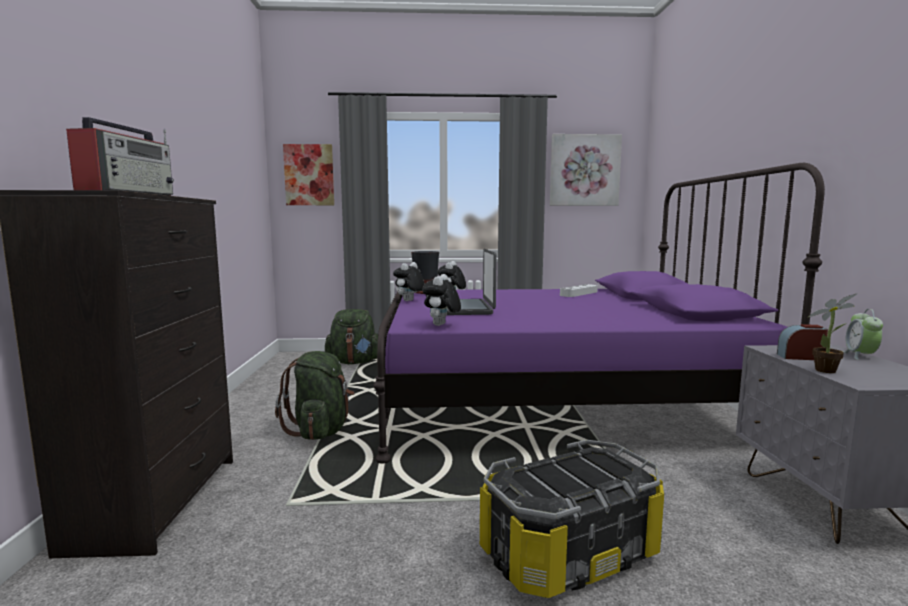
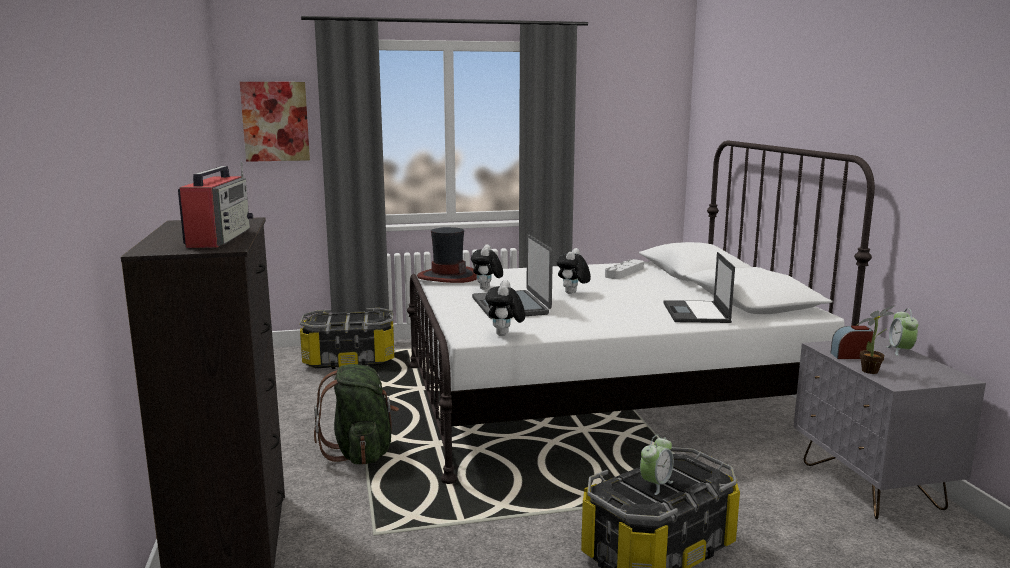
camera: 10 degrees left, 5 degrees up
(354, 362) = (350, 360): green backpack -> storage box
(409, 301) = (440, 295): plush toy -> plush toy (572, 293)
(553, 402) = (604, 399): purple bed -> white bed
(564, 477) = (655, 485): none -> alarm clock
(584, 170) = (619, 112): picture -> none
(635, 318) = (696, 313): none -> laptop

